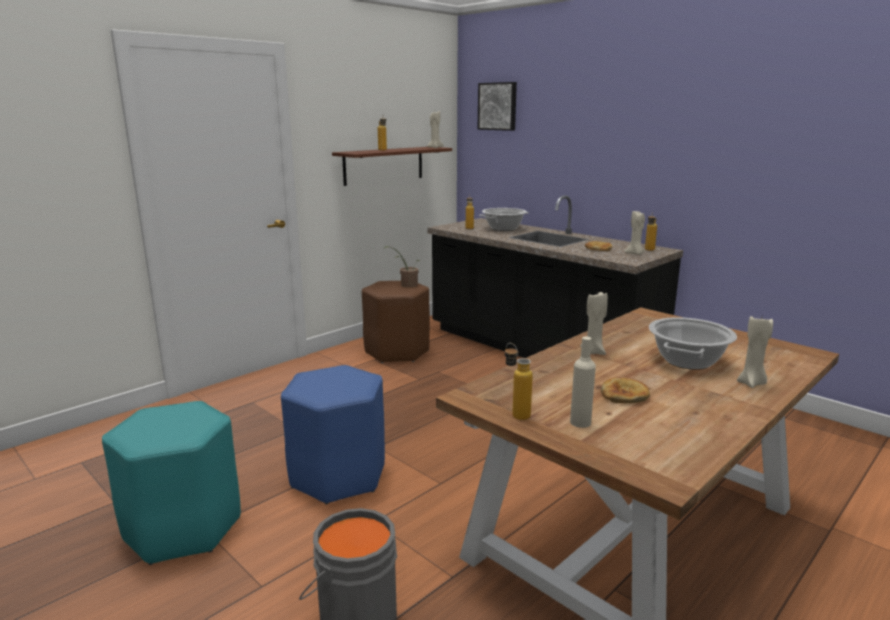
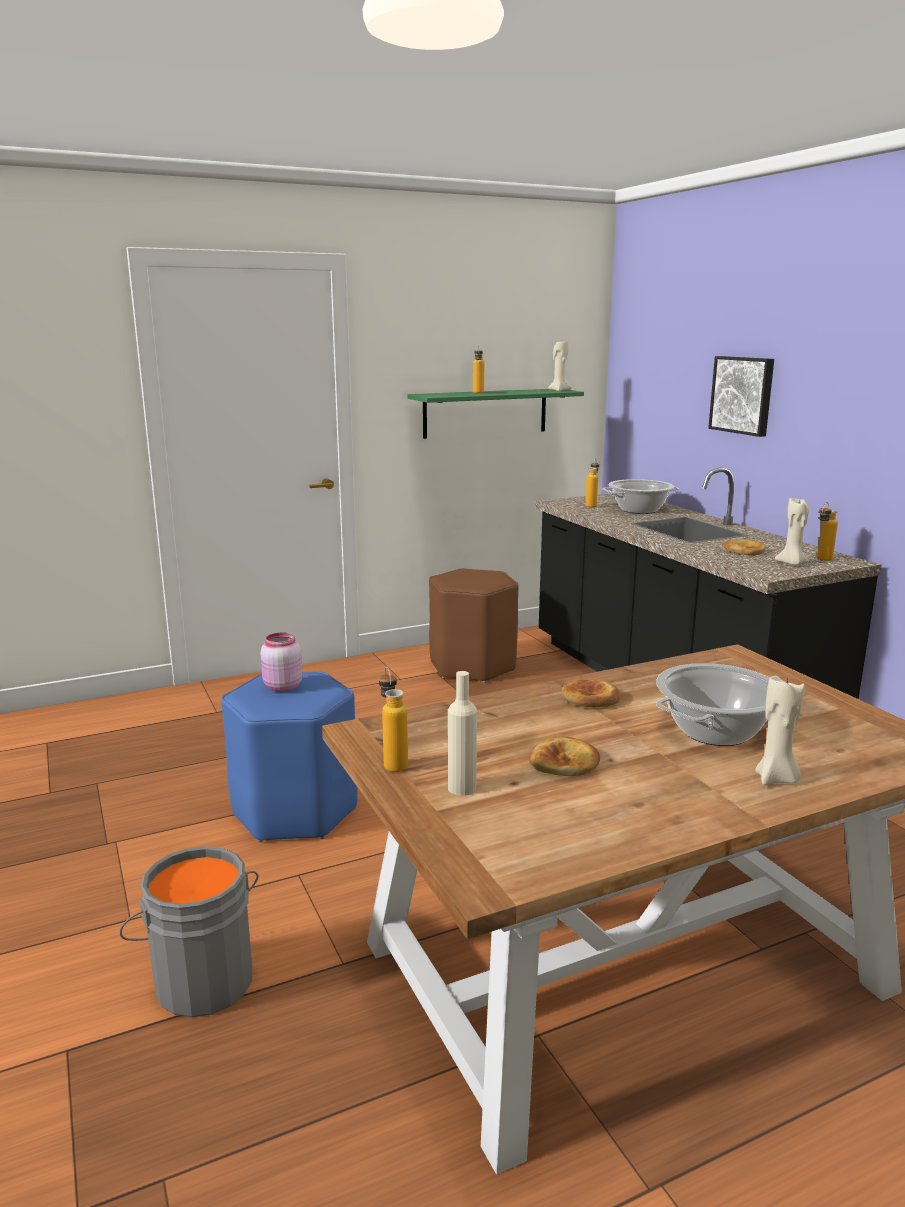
camera: 20 degrees right, 0 degrees up
(183, 528) = (95, 835): turquoise stool -> none
(325, 380) = (281, 687): none -> pink jar
(384, 165) = (485, 413): brown shelf -> green shelf
(406, 285) = (489, 577): potted plant -> none
(498, 106) = (656, 333): picture -> picture (743, 395)
(593, 352) = (590, 698): beige candle -> bread

